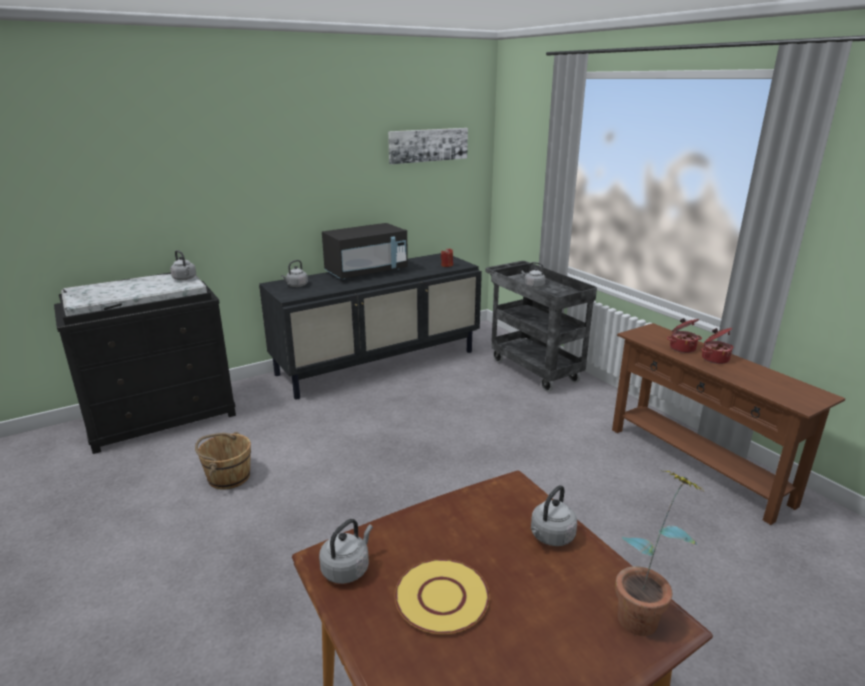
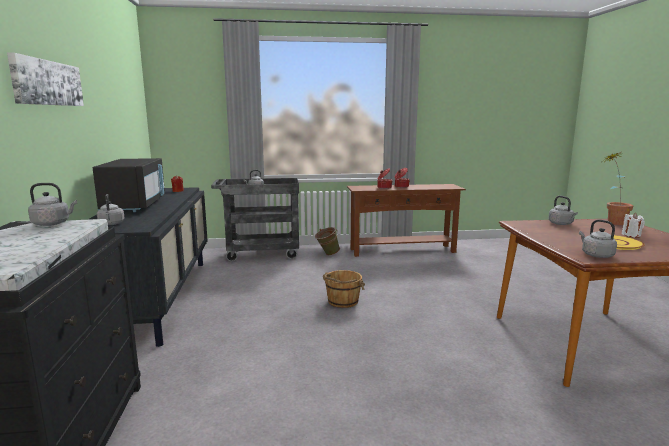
camera: 65 degrees left, 10 degrees down
(228, 477) = (267, 403): brown bucket -> brown bucket (342, 301)
(428, 145) = (123, 87): picture -> picture (47, 83)
(526, 630) = (631, 235): none -> white candle
(592, 408) = (327, 254): none -> green bucket

